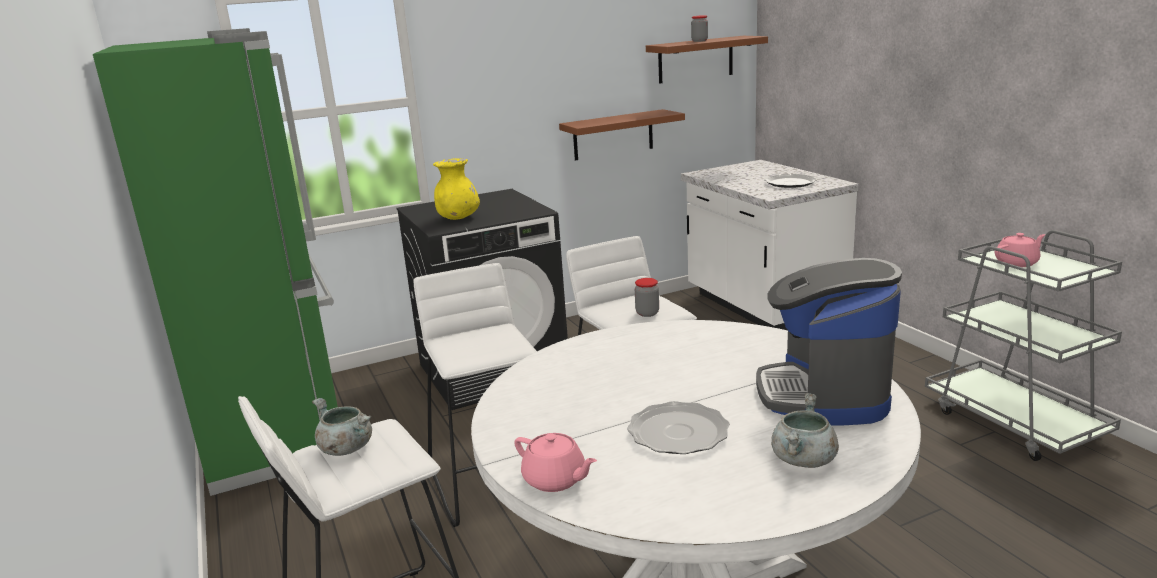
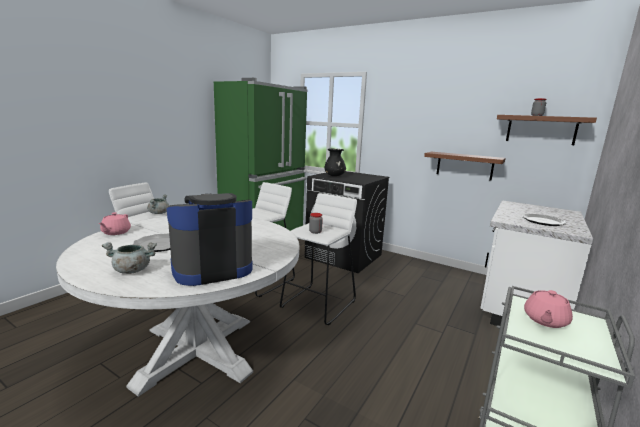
camera: 55 degrees right, 5 degrees down
(458, 218) = (334, 176): yellow vase -> black vase
(1017, 263) = (545, 320): pink teapot -> pink teapot turned 90 degrees clockwise

